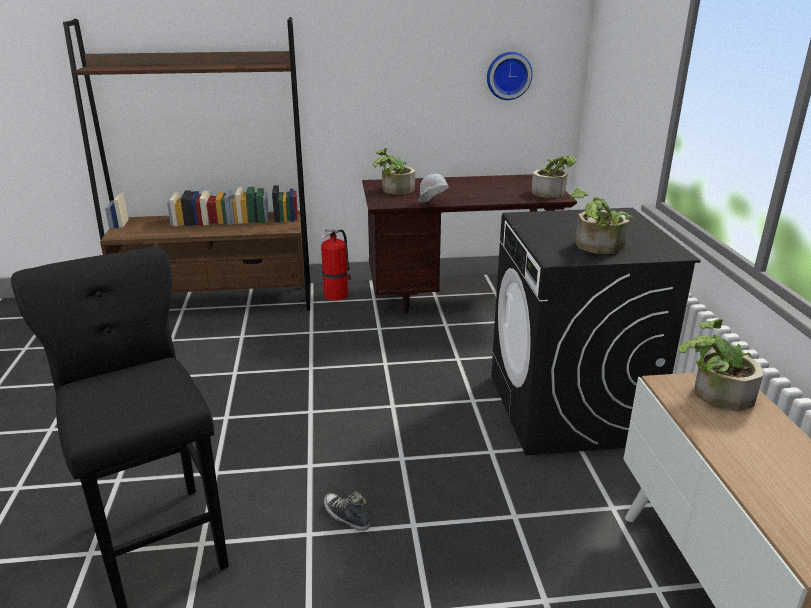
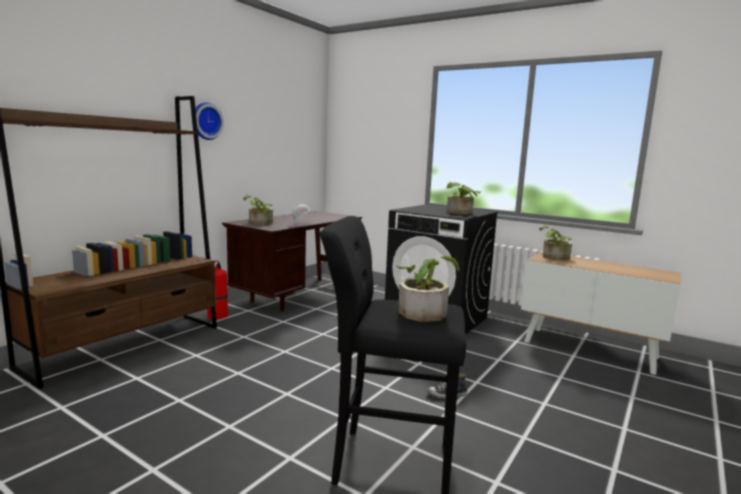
camera: 50 degrees left, 15 degrees down
(508, 75) = (295, 149): wall clock -> wall clock (205, 121)
(552, 192) = (342, 215): potted plant -> potted plant (424, 311)

